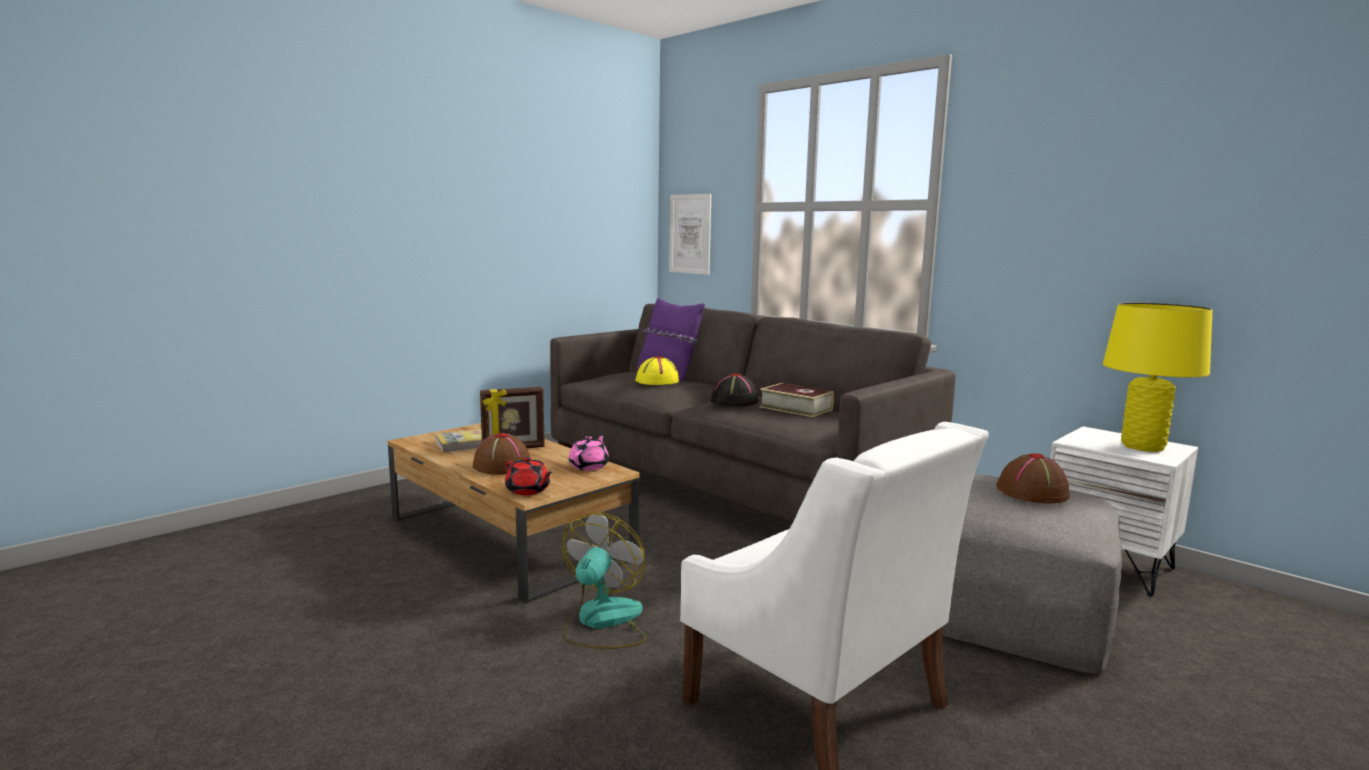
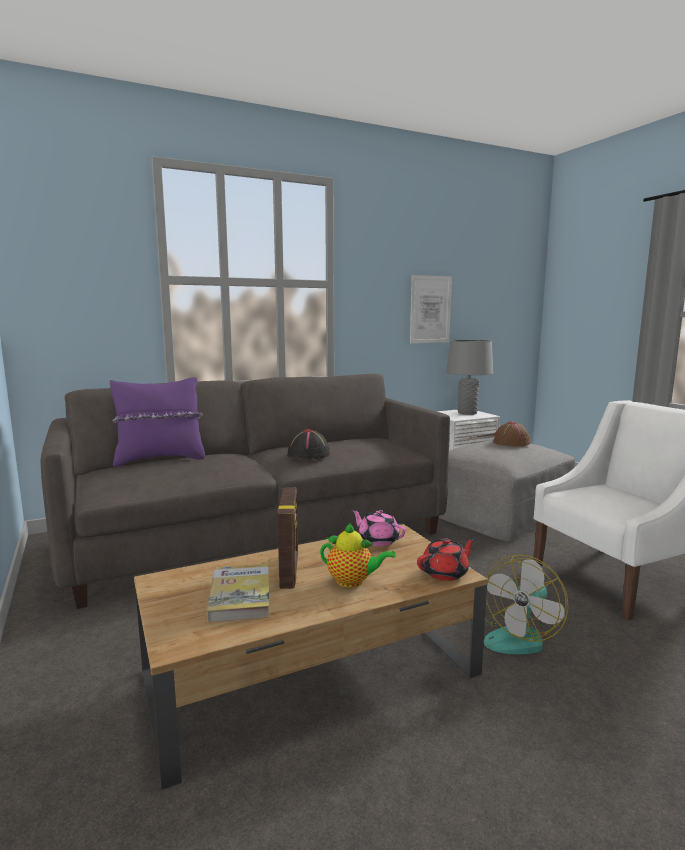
camera: 70 degrees left, 0 degrees up
(501, 466) = (353, 582): brown hat -> teapot
(602, 622) = (519, 636): fan -> fan turned 90 degrees counterclockwise
(657, 381) = (203, 464): yellow hat -> none
(690, 234) = (62, 307): picture -> picture (430, 309)
(796, 408) = (346, 444): book -> none
(1143, 447) = (467, 413): yellow table lamp -> grey table lamp

